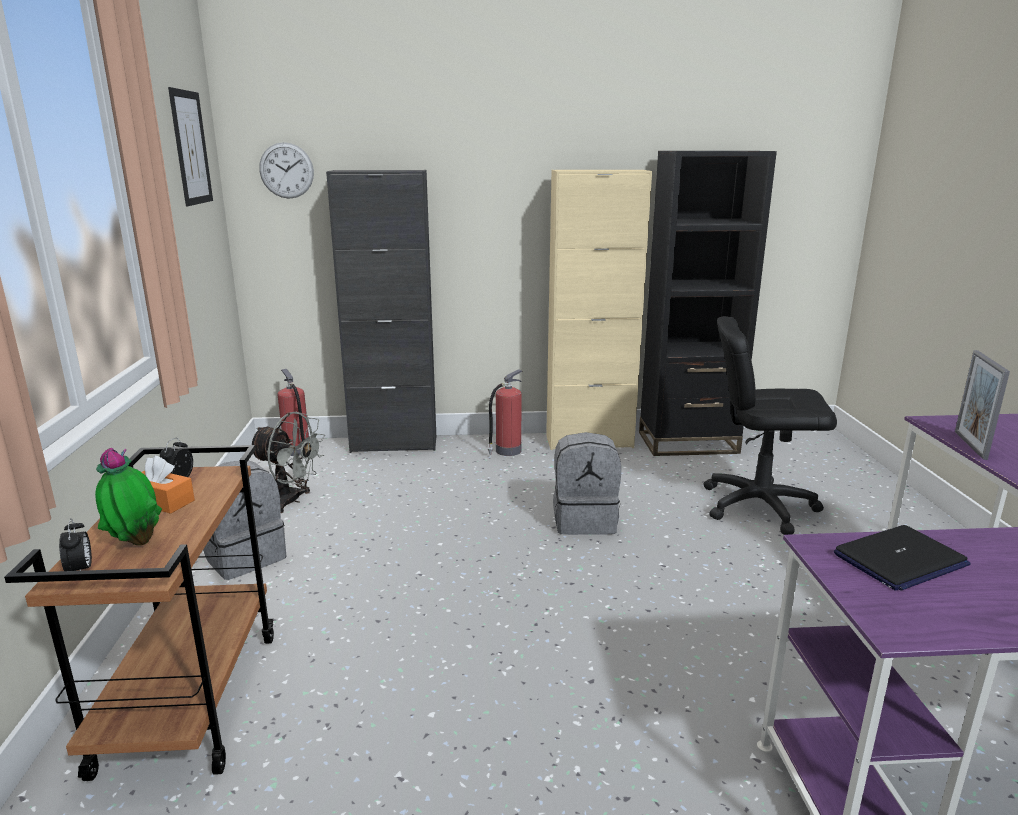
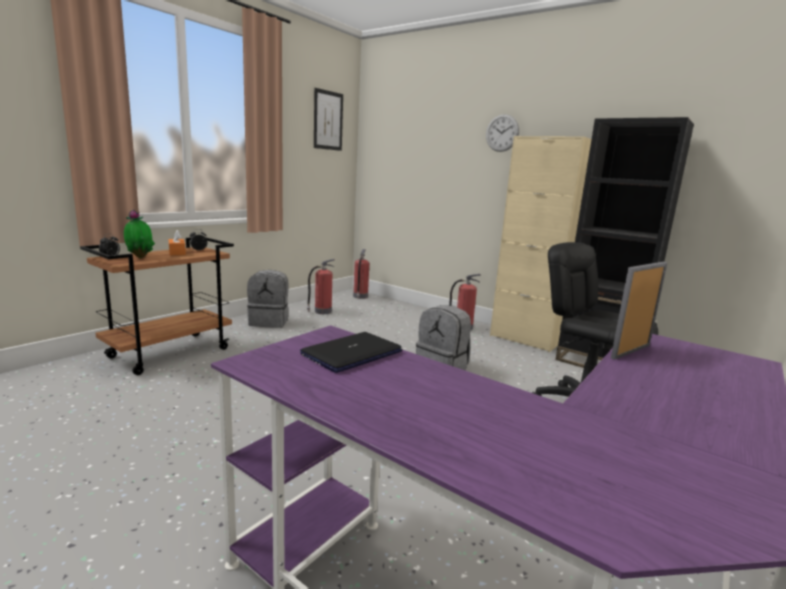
camera: 40 degrees right, 5 degrees down
(286, 170) = (384, 138): wall clock -> wall clock (502, 133)
(291, 501) = (322, 311): grey fan -> fire extinguisher
(394, 444) = (408, 307): black cabinet -> none
(900, 560) = (352, 353): laptop -> laptop turned 120 degrees clockwise

